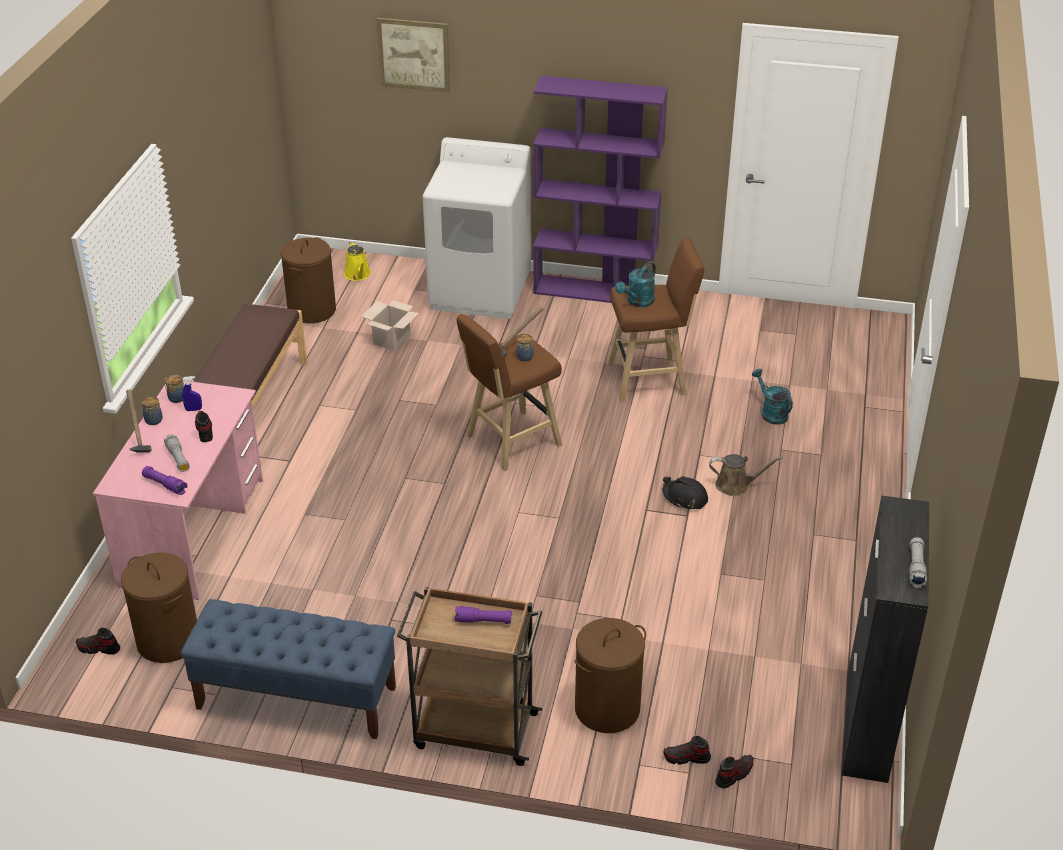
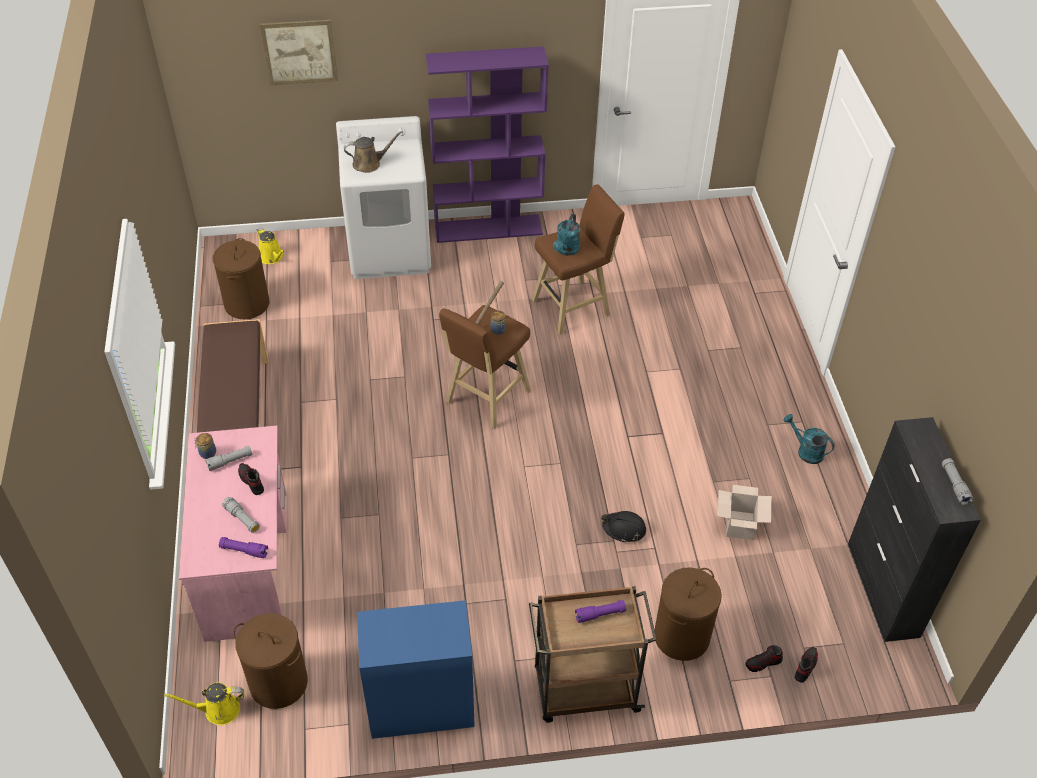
camera: 20 degrees left, 10 degrees up
(99, 648) = (218, 710): shoe -> yellow watering can
(138, 440) = (193, 508): hammer -> none
(153, 421) = (198, 483): jar -> none
(193, 409) = (230, 461): blue spray bottle -> grey flashlight
(296, 698) = (420, 705): blue bench -> blue cabinet
(391, 339) = (334, 318): cardboard box -> cardboard box (739, 524)
(685, 498) = (653, 416): black hard hat -> black hard hat (624, 529)
(735, 486) = (688, 394): brown watering can -> brown watering can (369, 164)
(771, 413) = (685, 316): turquoise watering can -> turquoise watering can (805, 451)

